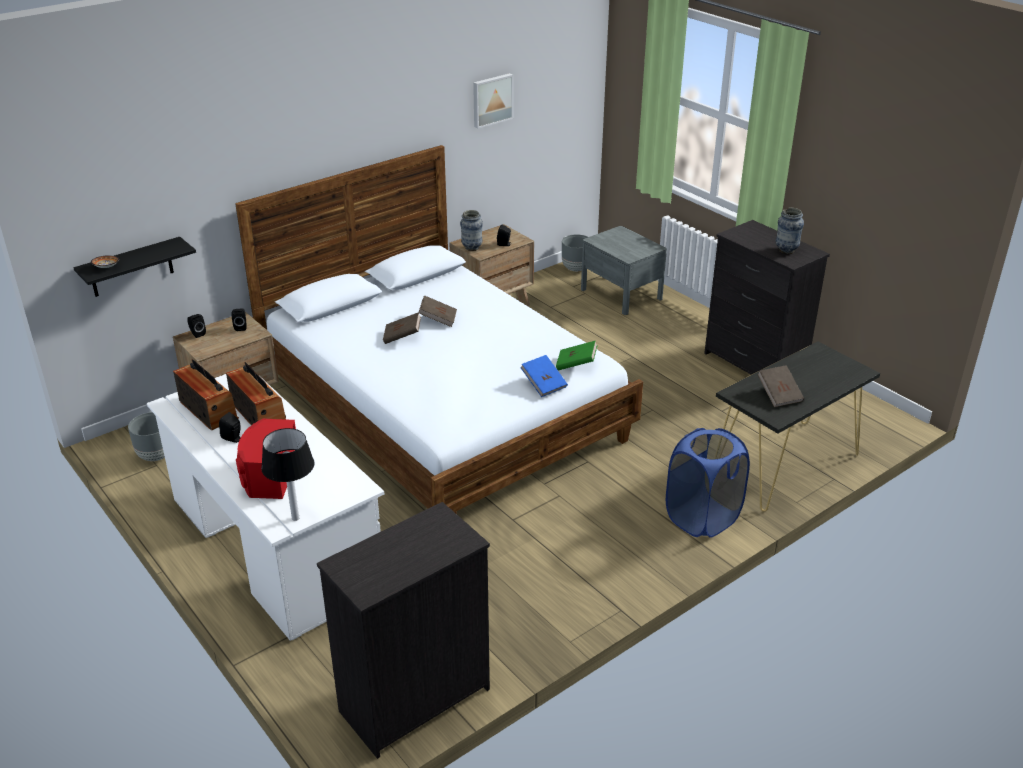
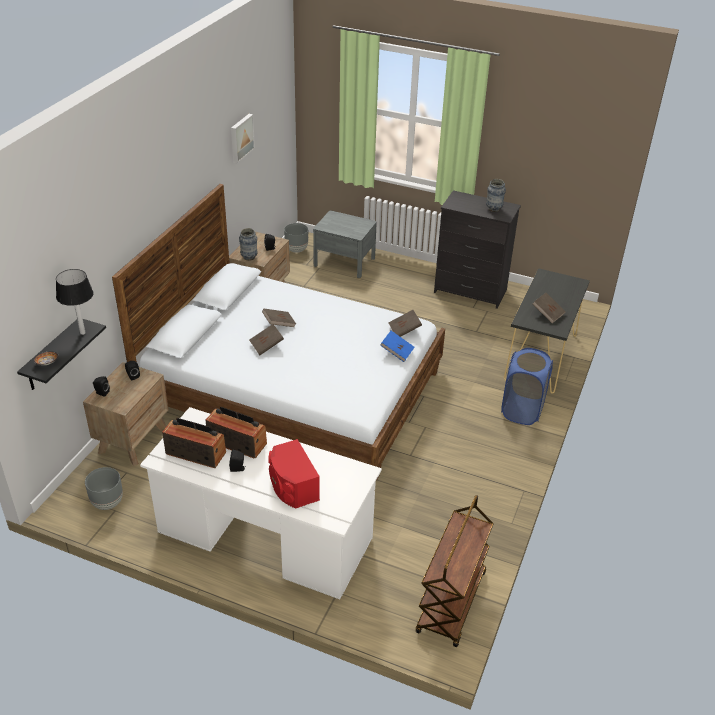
camera: 30 degrees left, 5 degrees up
(295, 517) = (342, 510): table lamp -> table lamp (82, 332)
(413, 700) = (452, 603): black dresser -> brown cart
(576, 364) = (404, 330): green book -> brown book

